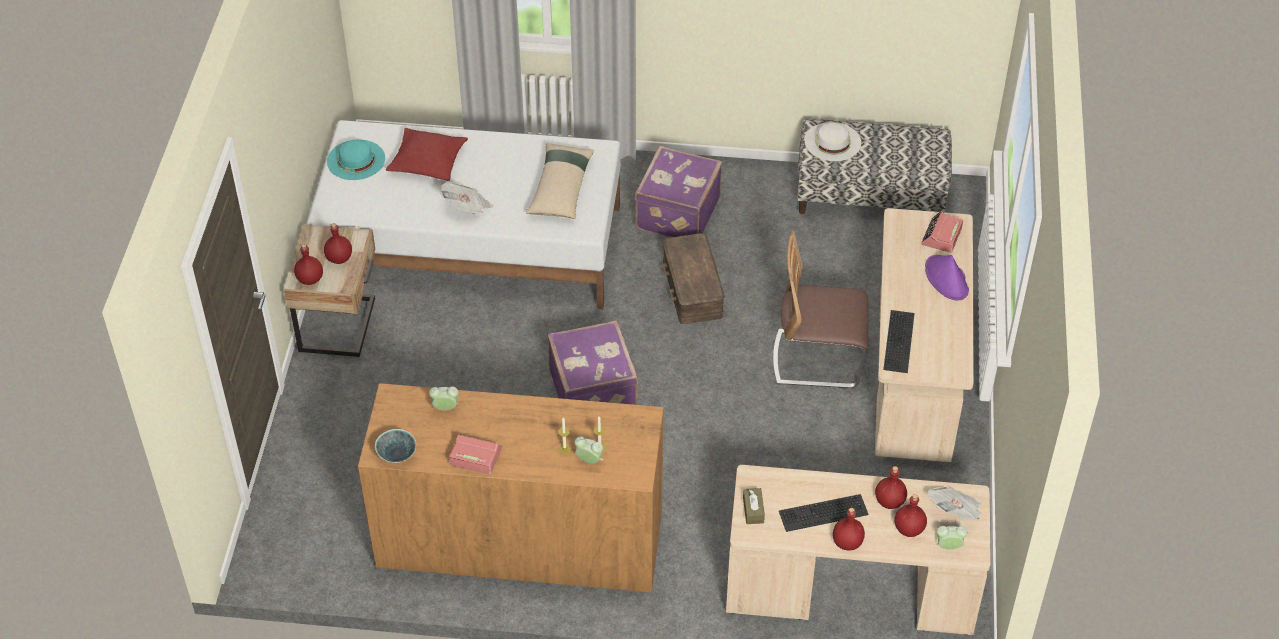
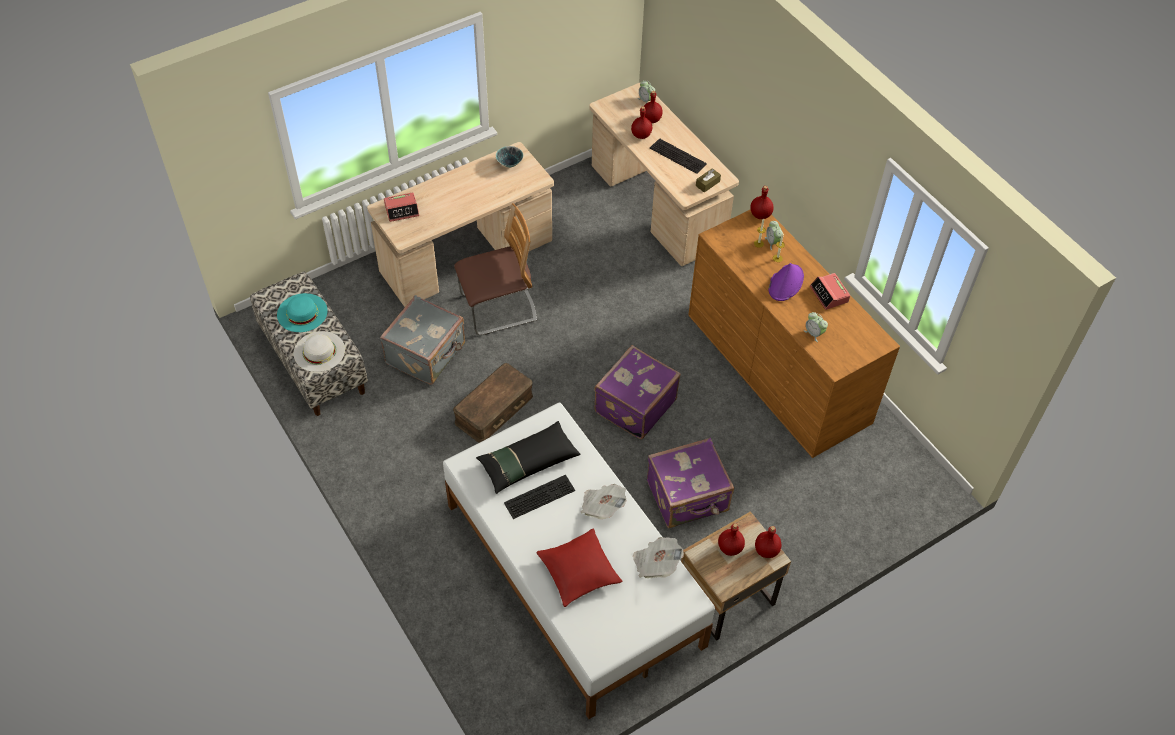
camera: 130 degrees left, 5 degrees up
(356, 160) = (623, 625): turquoise hat -> turquoise hat (302, 312)
(397, 456) = (872, 332): bowl -> bowl (509, 164)
(561, 188) = (528, 461): beige pillow -> black pillow
(676, 213) = (427, 465): purple suitcase -> purple suitcase (688, 497)
(806, 276) = (427, 354): none -> grey suitcase
(817, 359) = (498, 308): chair -> chair turned 75 degrees counterclockwise
(846, 542) = (686, 138): red bottle -> red bottle (760, 215)
(900, 342) = (516, 186): keyboard -> keyboard (539, 495)
(946, 279) = (440, 190): purple hat -> purple hat (786, 283)
(955, 511) = (620, 108): newspaper -> newspaper (656, 564)

